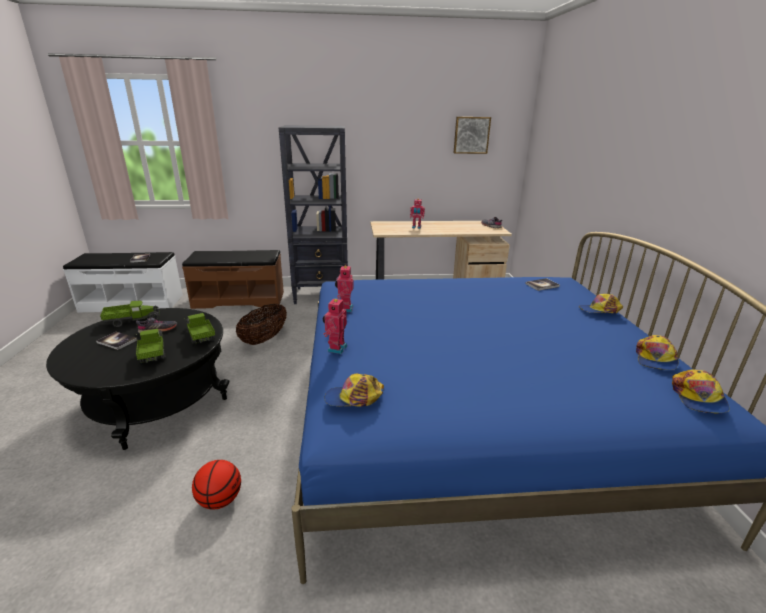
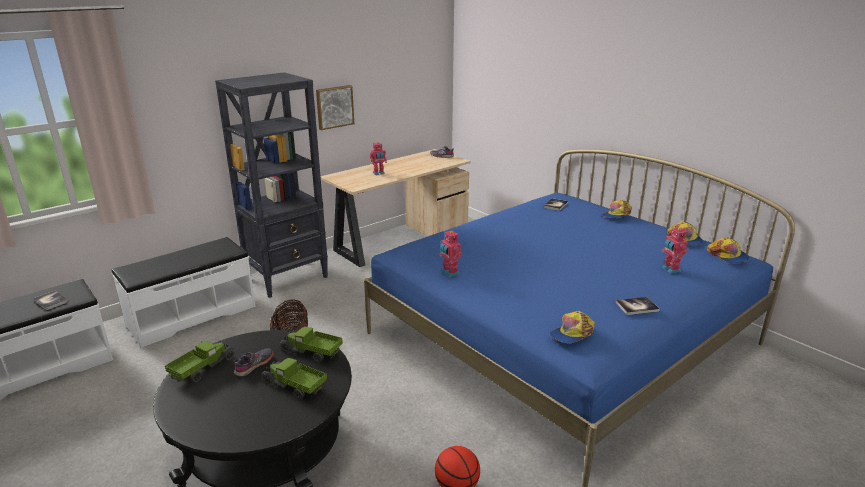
camera: 35 degrees left, 0 degrees up
(117, 341) = (229, 394): book -> book (637, 307)
(239, 299) = (192, 315): brown bench -> white bench
(336, 348) = (499, 306): toy robot -> toy robot (670, 269)
(471, 135) = (406, 65): picture -> picture (334, 107)

